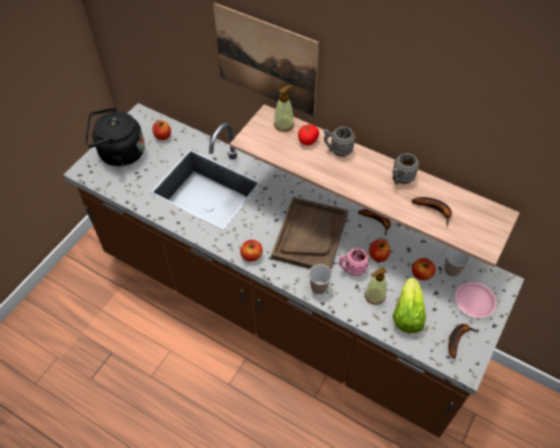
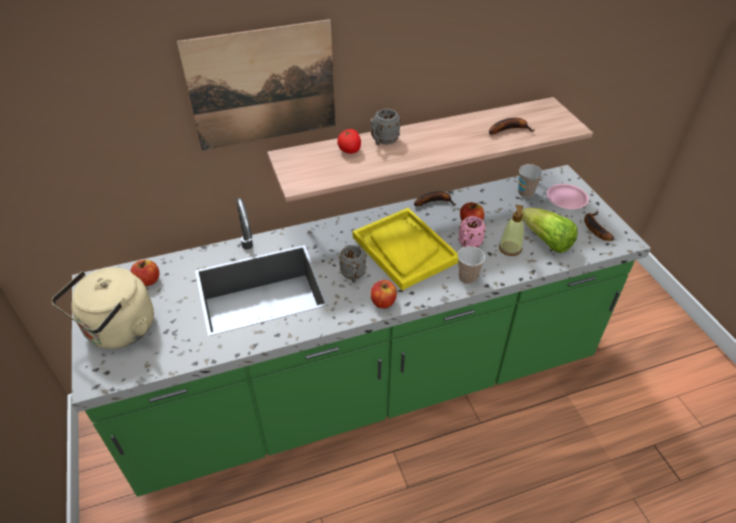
camera: 50 degrees left, 10 degrees down
(119, 154) = (118, 331): black kettle -> beige kettle
(280, 308) = (368, 386): brown counter -> green counter
(284, 125) = (311, 153): soap dispenser -> none
(310, 235) = (404, 249): brown tray -> yellow tray
(400, 179) = (457, 128): grey mug -> grey mug (353, 276)
(421, 274) = (513, 210): apple -> none

